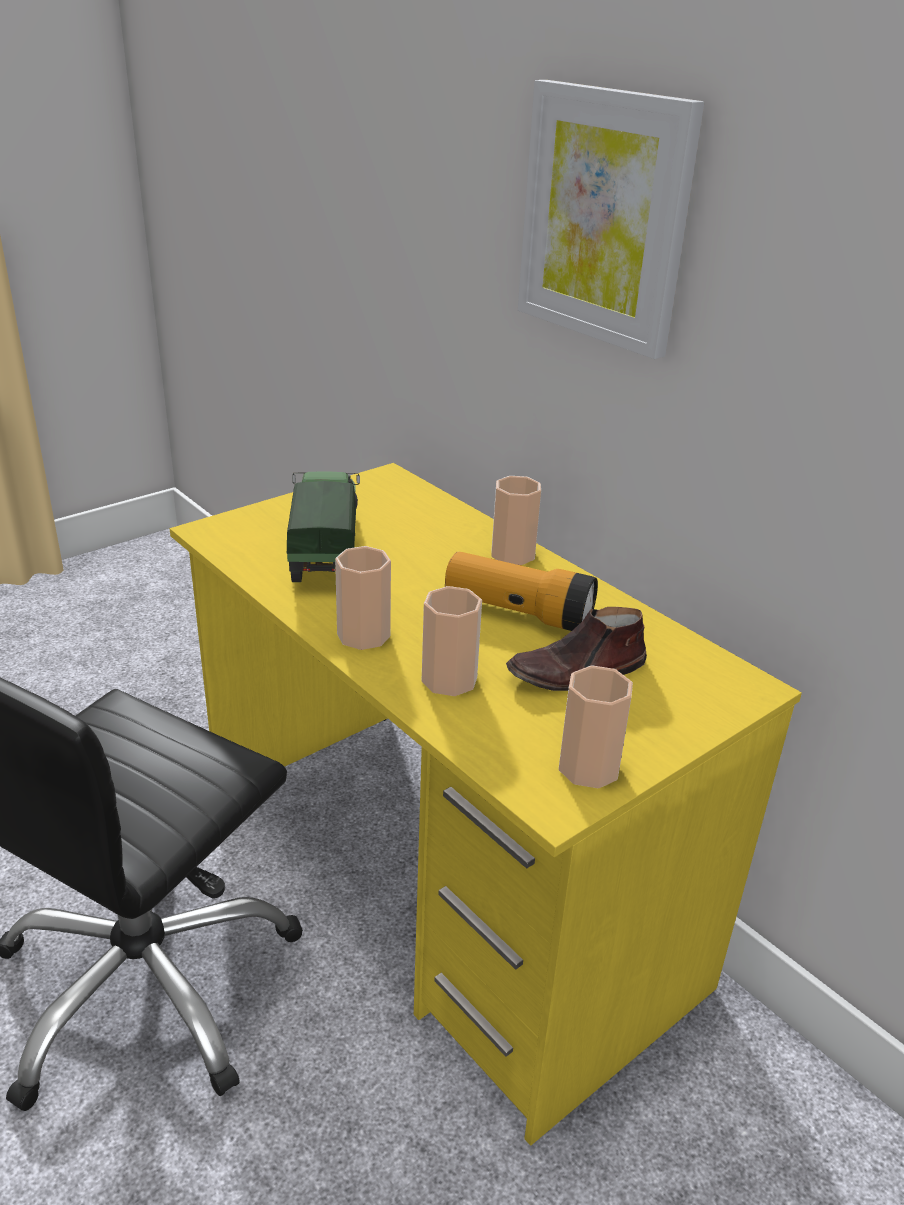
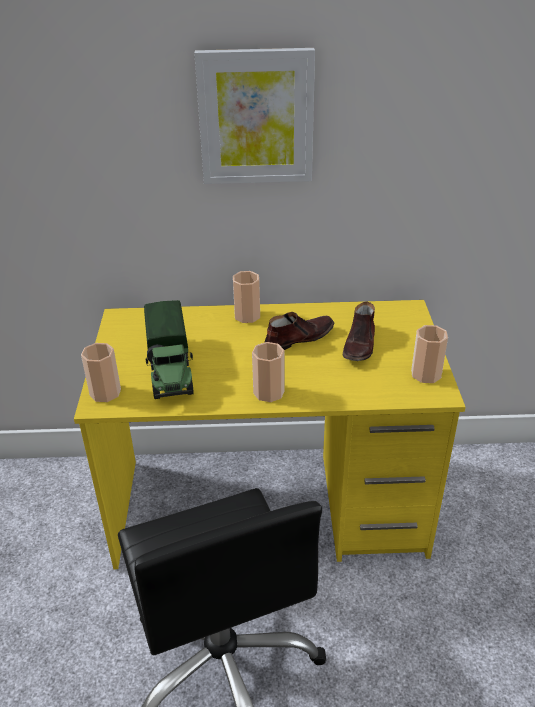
camera: 50 degrees left, 5 degrees up
(325, 548) = (170, 370): toy truck -> toy truck turned 135 degrees counterclockwise
(449, 680) = (331, 382): cup -> cup (105, 392)
(518, 612) = (298, 338): flashlight -> brown shoe

